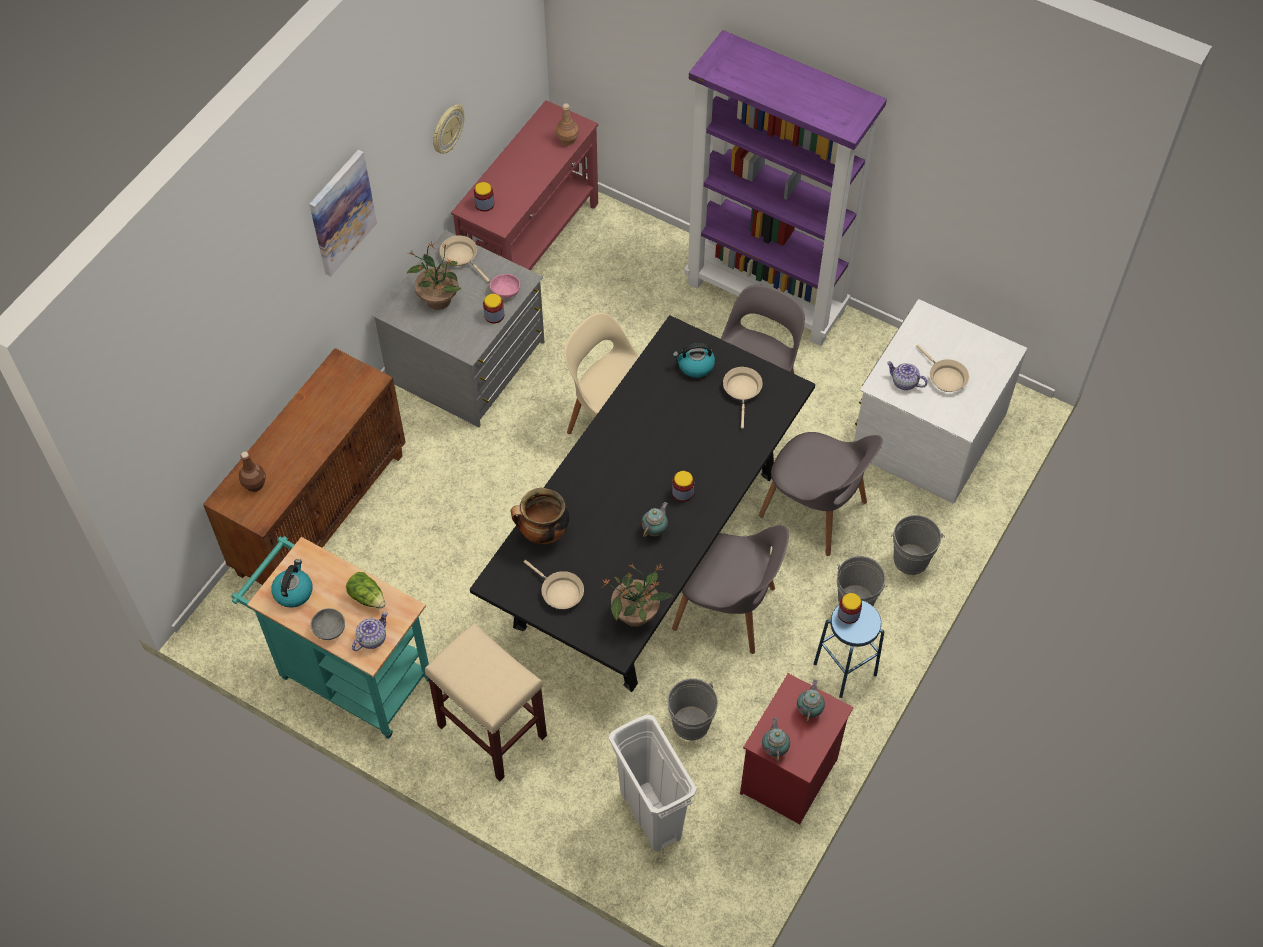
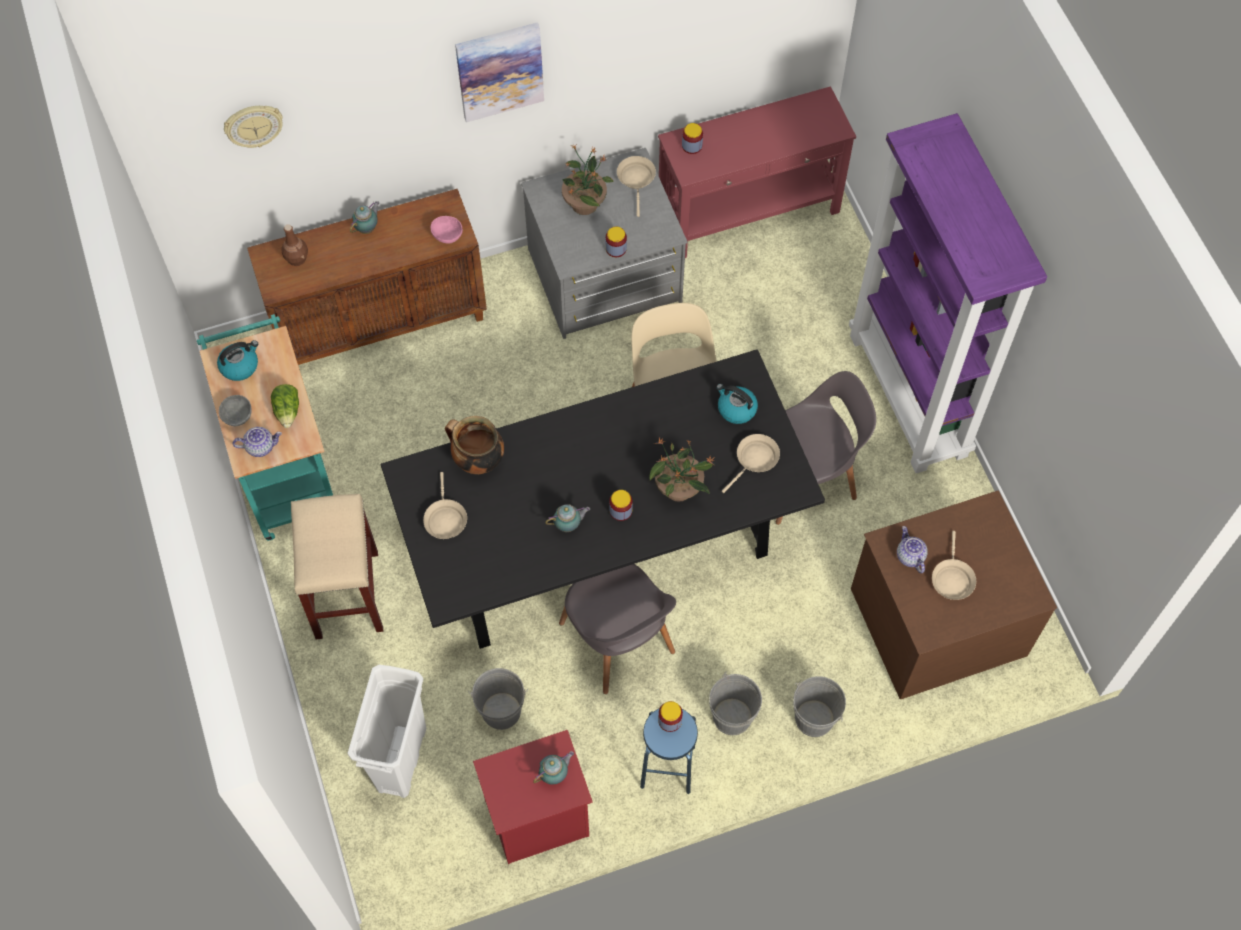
camera: 40 degrees right, 5 degrees up
(447, 129) = (674, 55): wall clock -> wall clock (253, 125)
(505, 291) = (644, 234): pink bowl -> pink bowl (447, 235)
(567, 139) = (815, 133): brown bottle -> none
(636, 614) = (487, 584): potted plant -> potted plant (679, 489)
(775, 748) = (496, 782): teapot -> teapot (367, 228)
(815, 511) = (772, 614): grey chair -> none
(927, 432) = (937, 619): white dresser -> brown dresser

